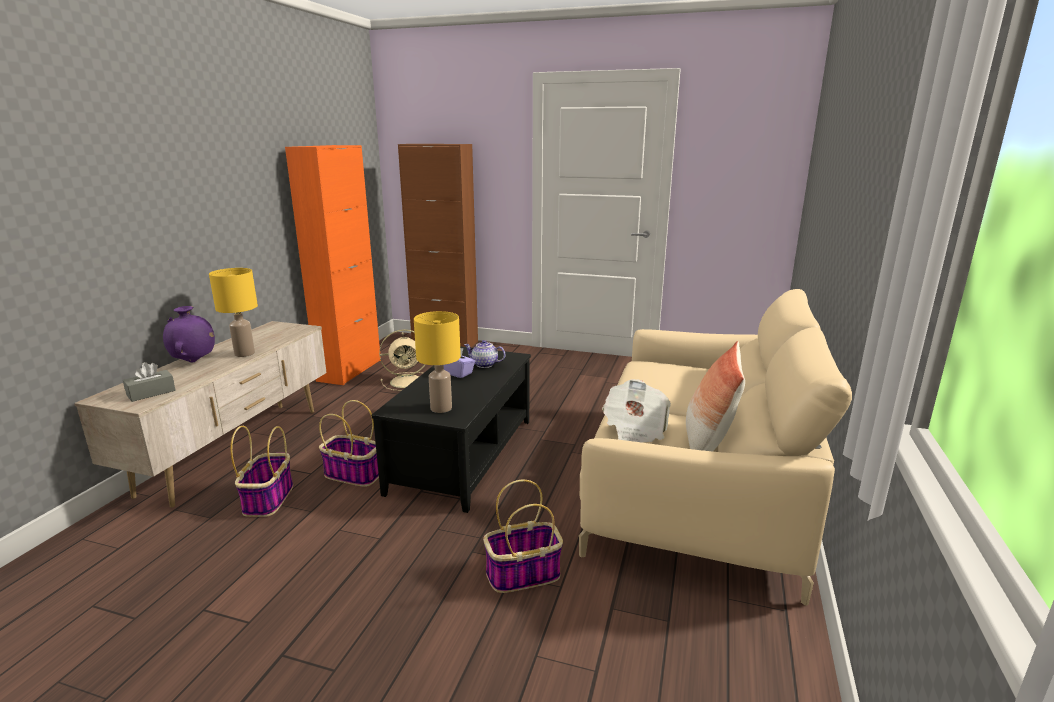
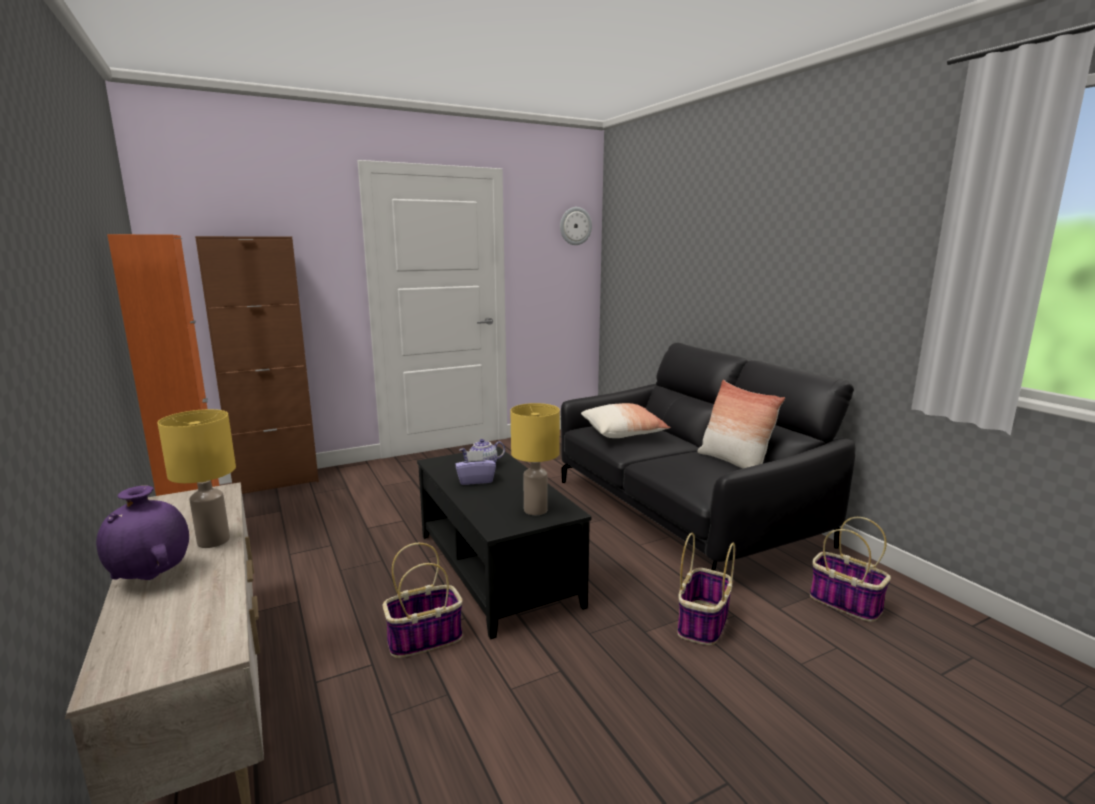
camera: 45 degrees left, 5 degrees down
(151, 393) = (194, 634): grey tissue box -> none
(268, 499) = (373, 715): basket -> basket (843, 602)
(408, 381) = (307, 532): beige fan -> none
(634, 430) = (687, 470): newspaper -> none
(664, 377) = (623, 433): none -> pillow
(695, 486) = (684, 512): beige sofa -> black sofa
(772, 131) = (575, 226): none -> wall clock

